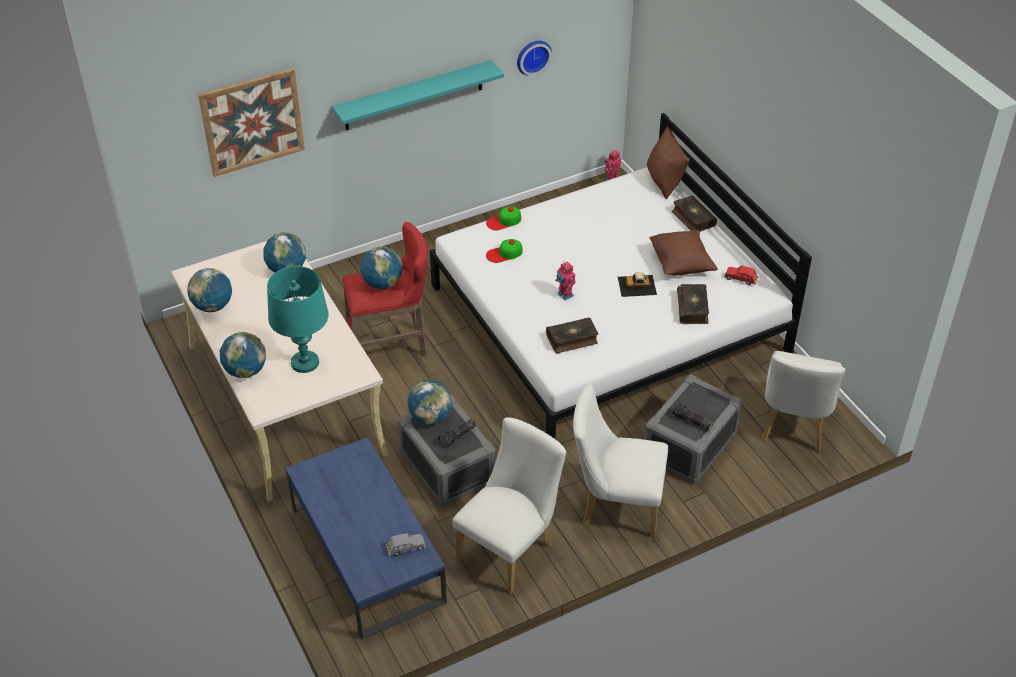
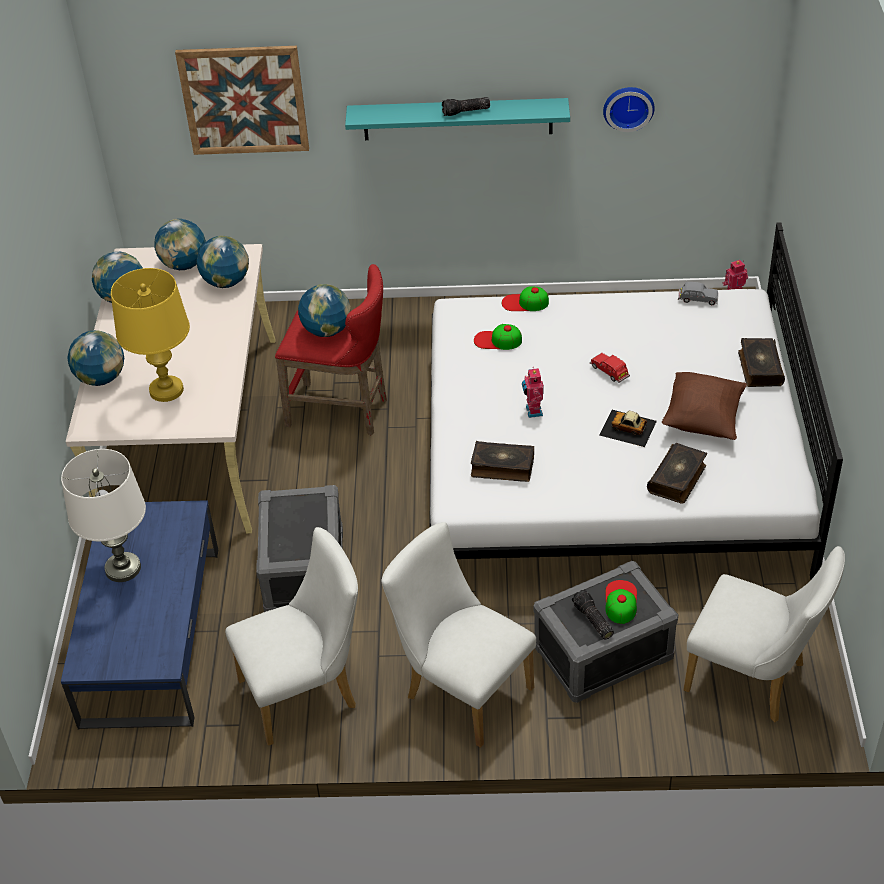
camera: 30 degrees right, 0 degrees up
(305, 363) = (166, 390): turquoise table lamp -> yellow table lamp
(341, 507) = (123, 568): none -> white table lamp
(406, 548) = (154, 642): grey toy car -> grey toy car (697, 299)
(430, 417) = (293, 503): globe -> globe (184, 264)
(458, 437) = (306, 537): flashlight -> flashlight (466, 112)
(664, 181) = (757, 312): brown pillow -> none
(701, 403) = (620, 601): none -> cap
(740, 279) = (767, 462): red toy car -> red toy car (609, 372)
(793, 427) = (753, 679): white chair -> white chair turned 105 degrees counterclockwise

